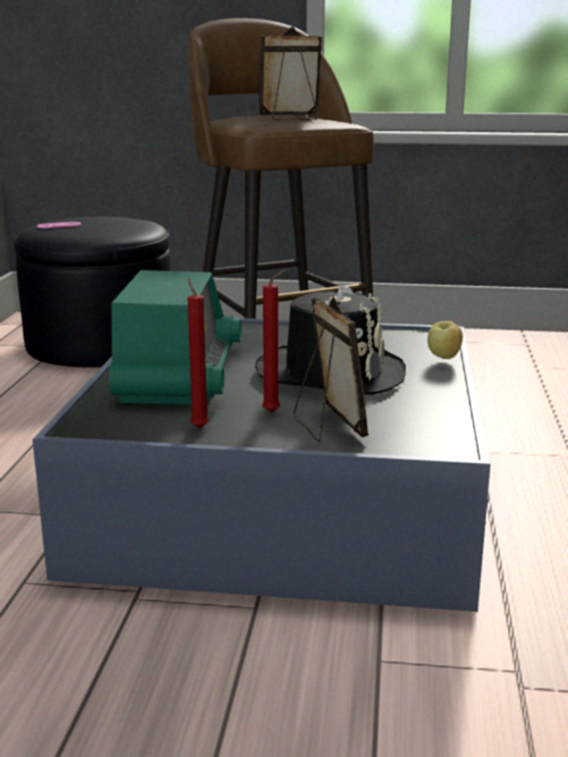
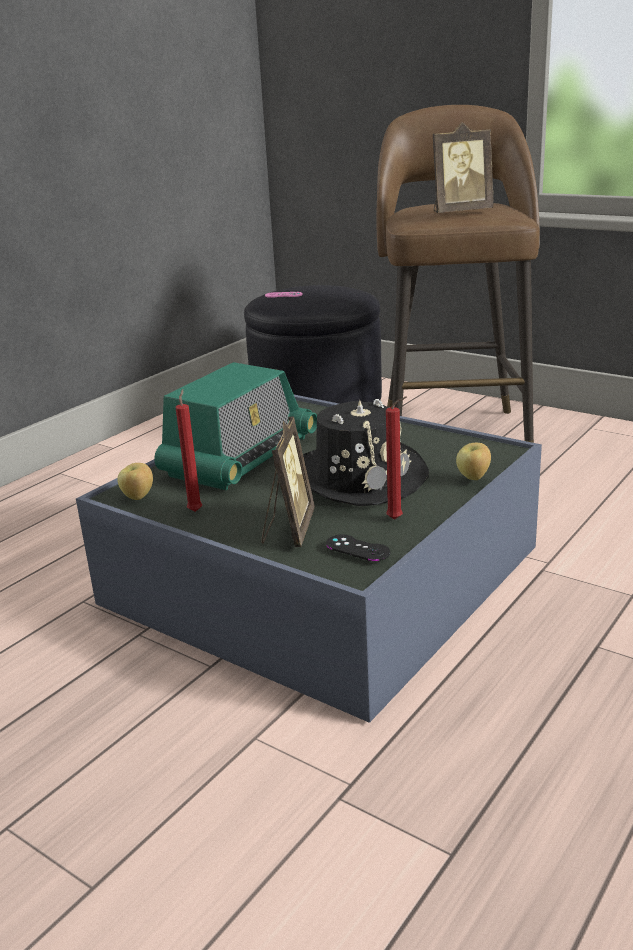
camera: 30 degrees right, 5 degrees up
(109, 426) = (138, 497): none -> apple
(274, 412) = (265, 507): red candle -> red candle (397, 519)
(291, 119) = (460, 212): picture frame -> picture frame turned 150 degrees clockwise
(424, 427) = (357, 548): none -> black game controller

